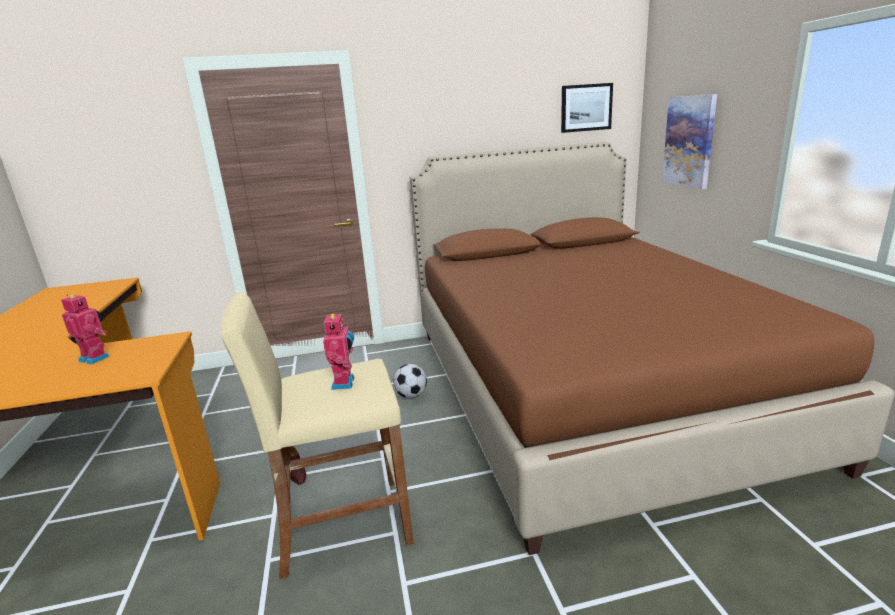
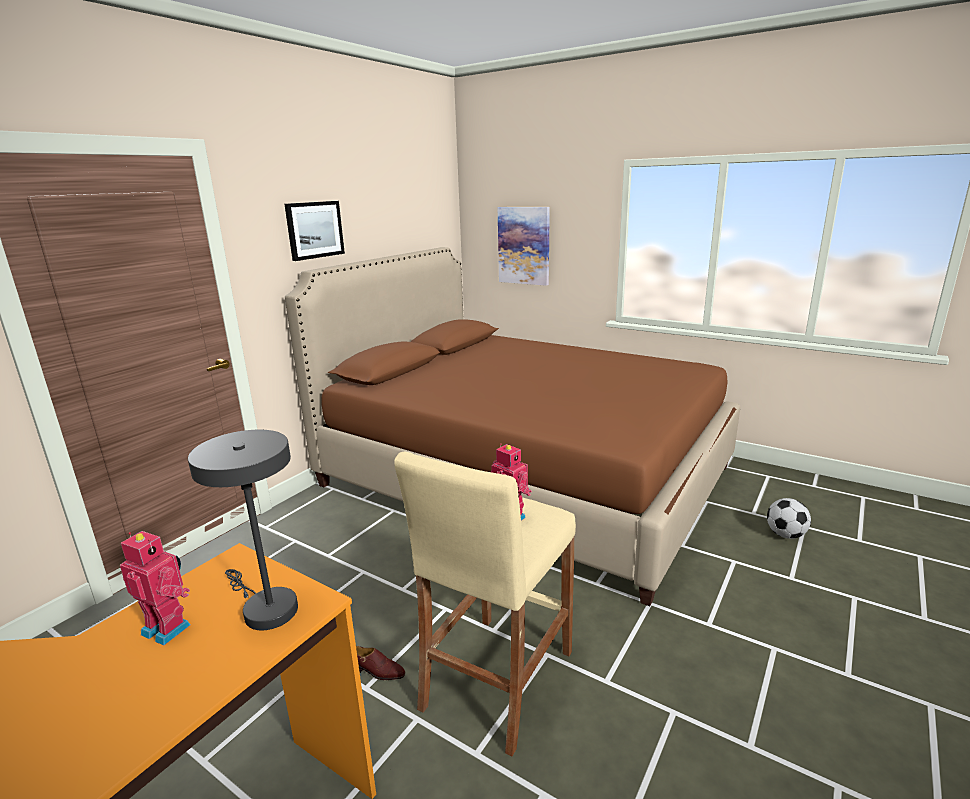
camera: 45 degrees left, 0 degrees up
(96, 358) = (168, 627): toy robot -> toy robot turned 45 degrees clockwise
(129, 367) = (265, 608): none -> grey table lamp
(411, 396) = (387, 544): football -> football (786, 535)
(586, 108) = (424, 214): picture -> picture (314, 230)

